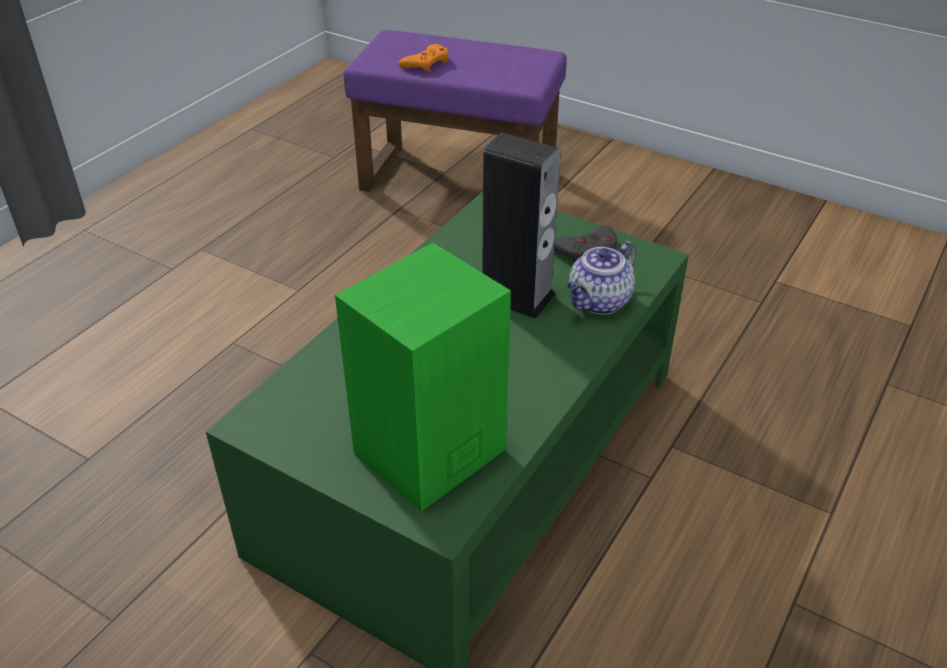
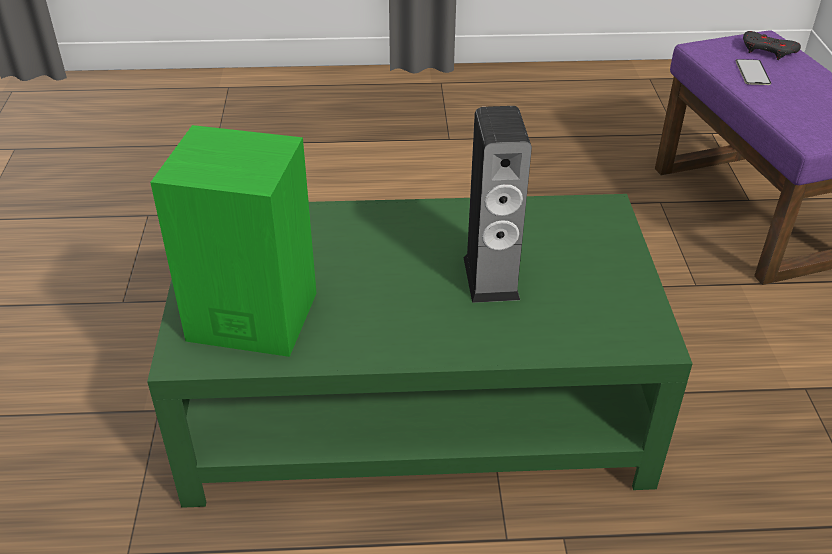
camera: 55 degrees right, 0 degrees up
(426, 63) = (752, 72): orange game controller -> phone
(585, 249) = (609, 290): grey game controller -> grey game controller (767, 50)
(599, 302) = (539, 331): teapot -> none

